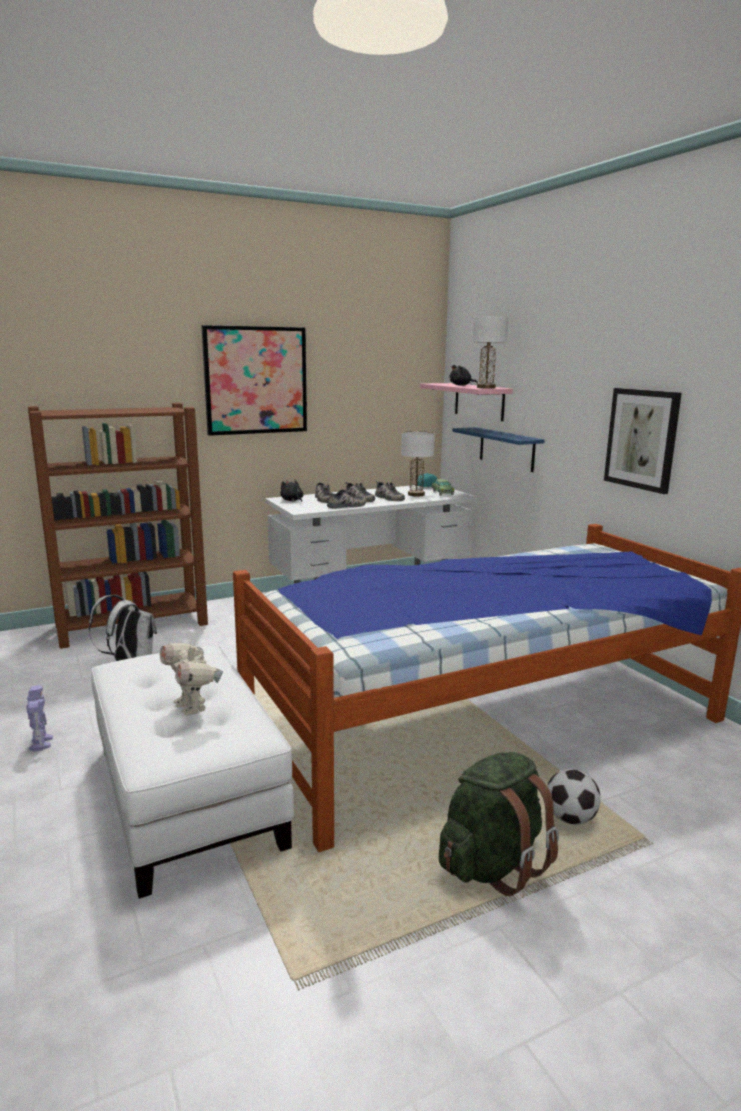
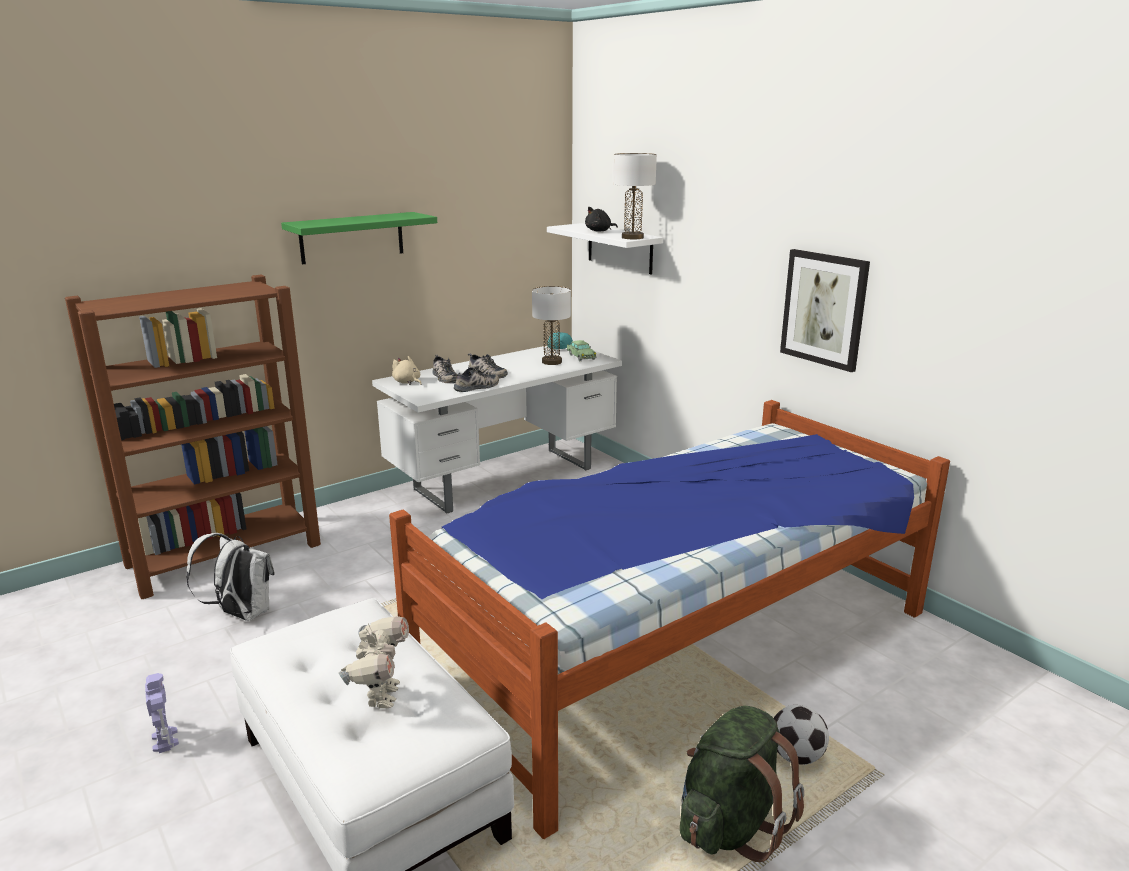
camera: 10 degrees left, 5 degrees up
(192, 707) = (380, 696): toy robot -> toy robot turned 135 degrees counterclockwise
(256, 380) = (352, 237): picture -> green shelf
(292, 500) = (407, 382): black plush toy -> beige plush toy
(388, 498) = (521, 370): shoe -> none
(479, 401) = (620, 248): pink shelf -> white shelf
(506, 449) = (657, 307): blue shelf -> none

